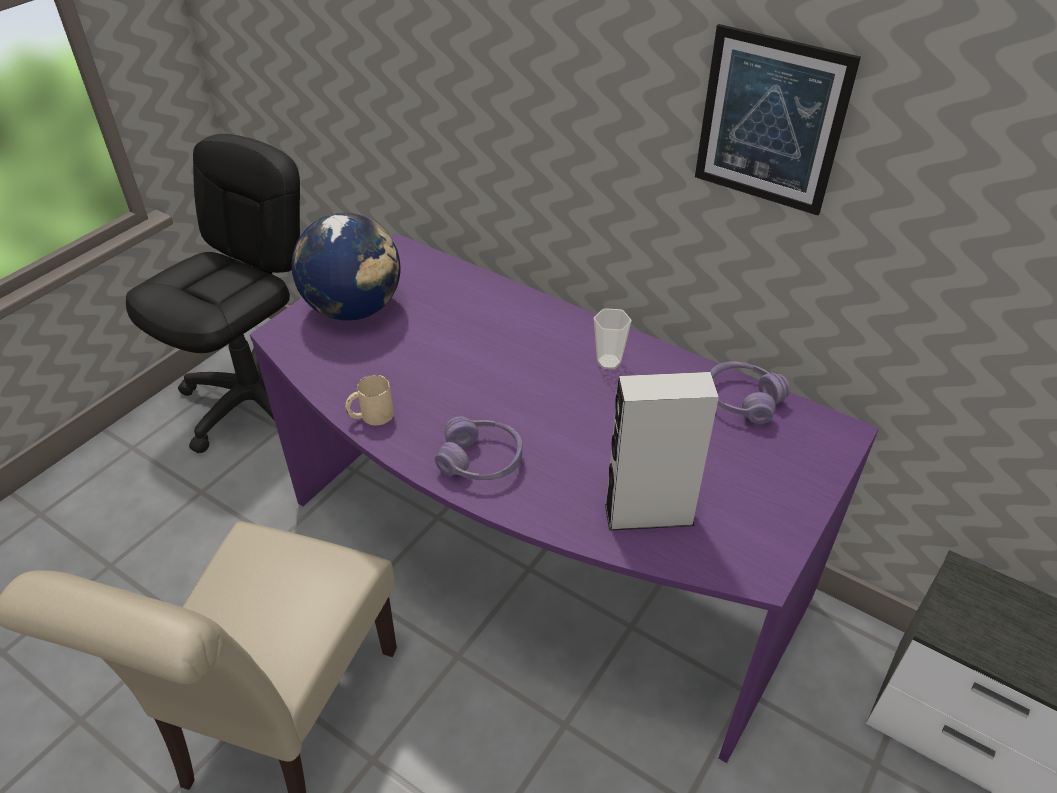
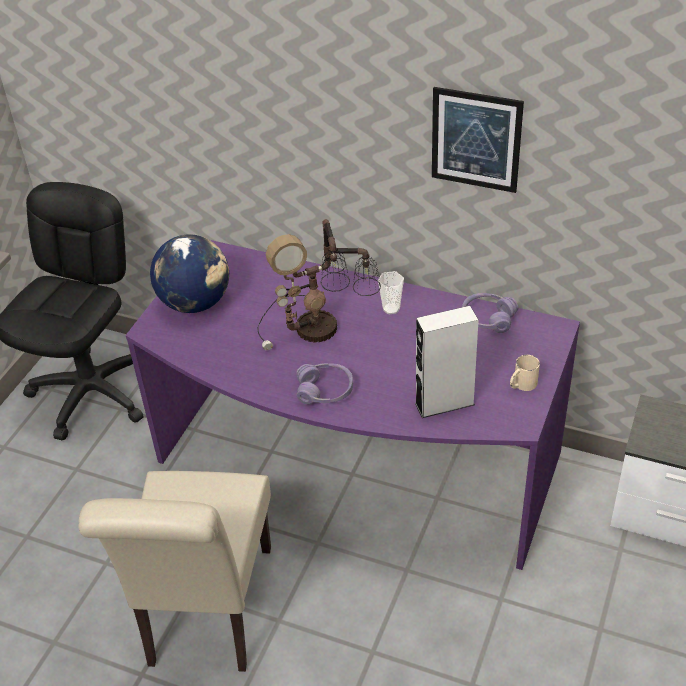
camera: 10 degrees left, 0 degrees up
(371, 416) = (239, 376): beige mug -> beige mug (521, 385)
(502, 372) = (320, 329): none -> table lamp

